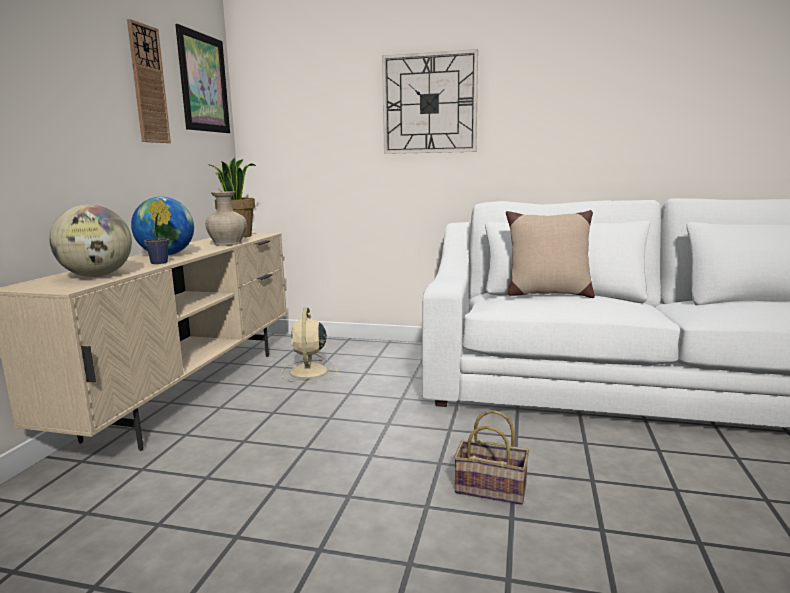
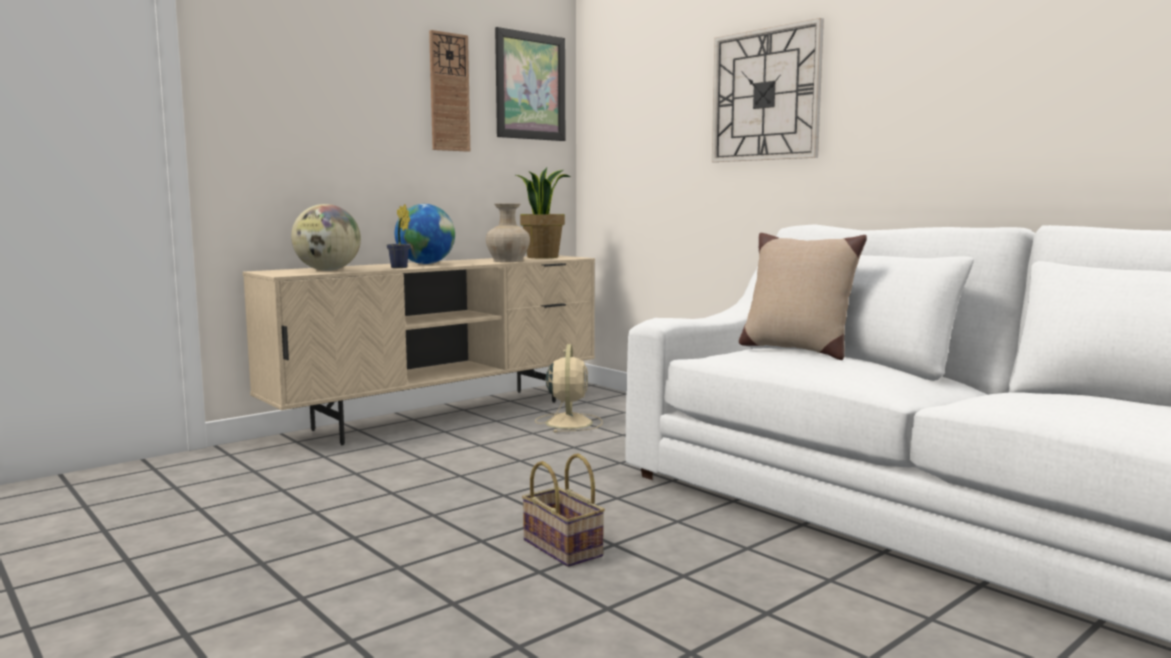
camera: 35 degrees right, 5 degrees down
(309, 372) = (569, 422): beige fan -> beige fan turned 150 degrees clockwise

